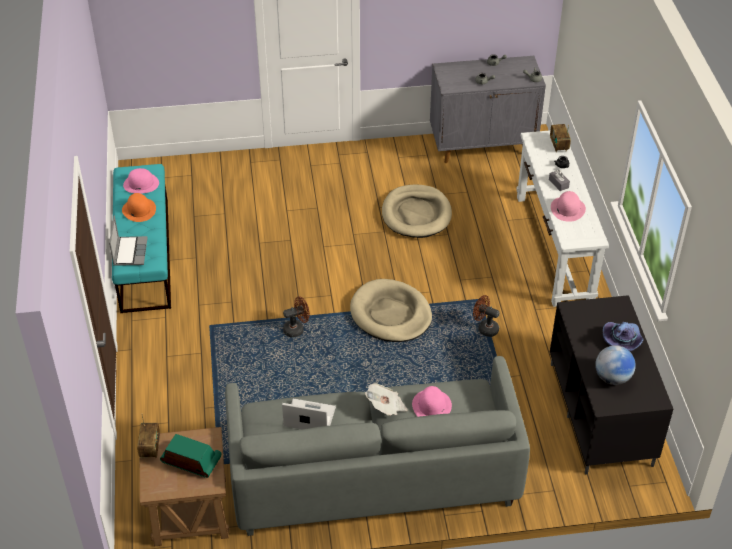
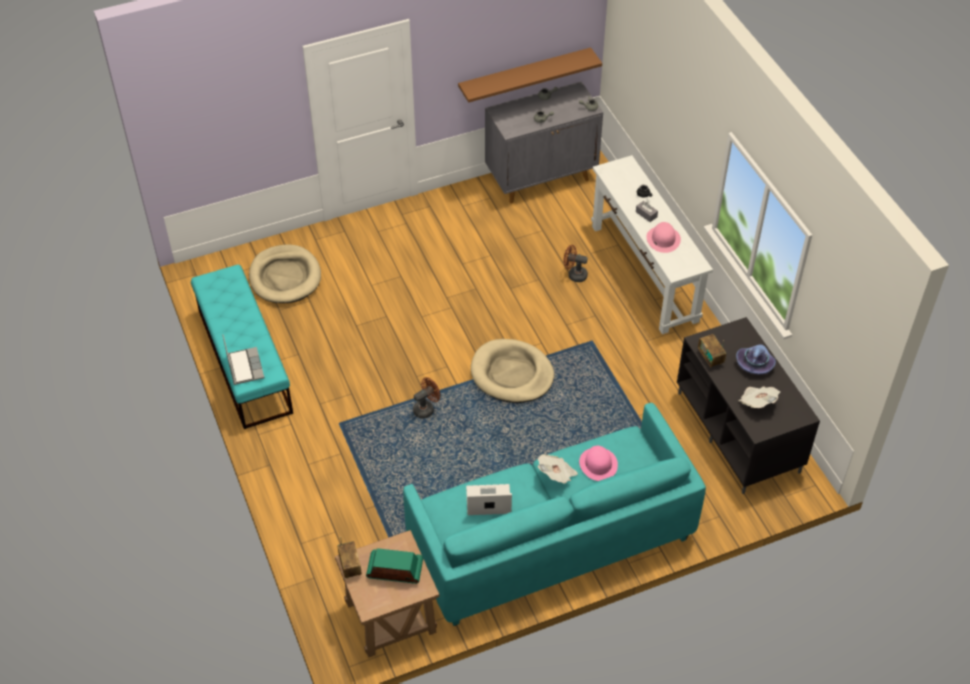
camera: 15 degrees left, 5 degrees up
(139, 209) = (235, 319): orange hat -> none
(141, 184) = (227, 290): pink hat -> none
(373, 475) = (550, 539): grey sofa -> turquoise sofa
(416, 214) = (501, 264): beige dog bed -> beige dog bed (285, 277)
(475, 37) = (525, 74): none -> brown shelf
(485, 328) = (606, 369): brown fan -> brown fan (574, 275)
(559, 145) = (633, 173): radio -> radio (710, 357)
(612, 377) = (757, 402): globe -> newspaper

